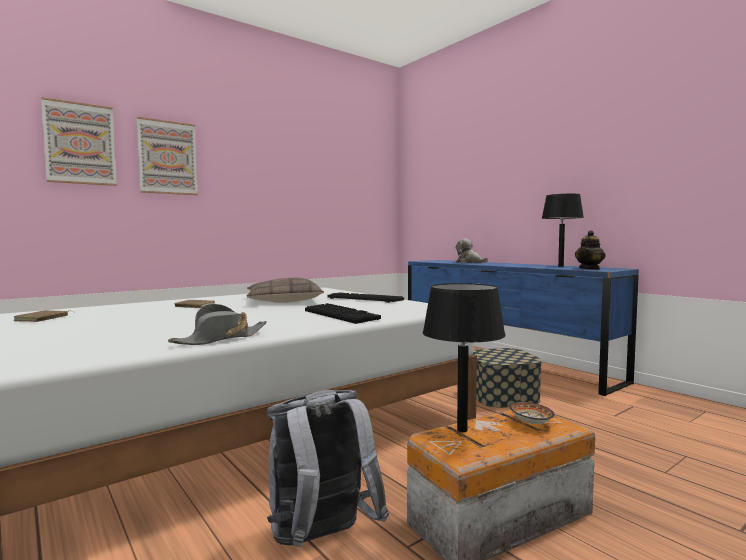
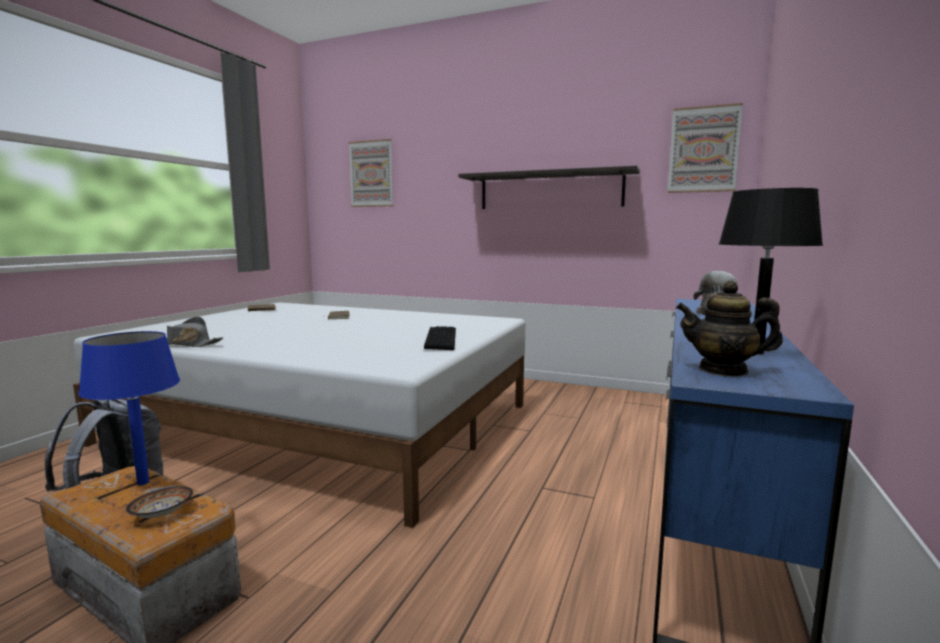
camera: 60 degrees right, 5 degrees up
(167, 158) = (431, 176): picture -> picture (703, 150)
(283, 300) = (395, 325): pillow -> none
(285, 185) = (550, 190): none -> shelf
(342, 315) = (318, 349): keyboard -> none
(462, 430) = (143, 482): black table lamp -> blue table lamp
(502, 395) = (525, 532): storage box -> none

